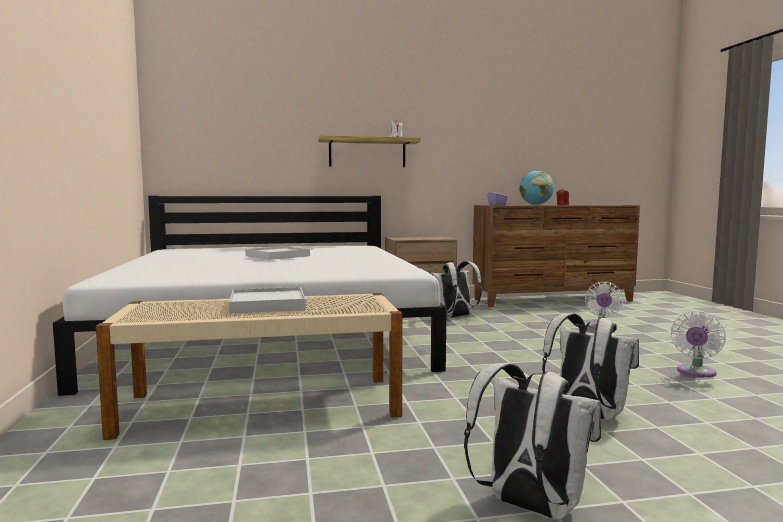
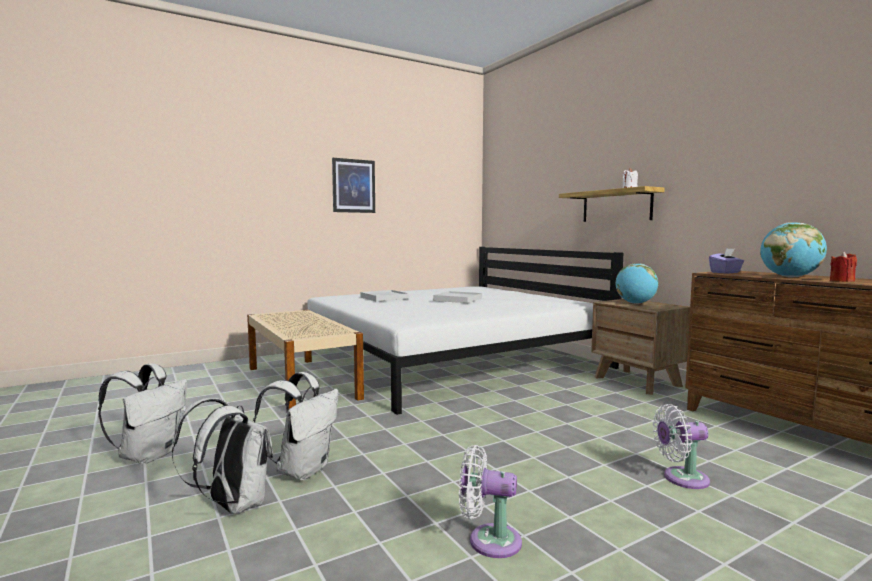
camera: 70 degrees right, 0 degrees up
(70, 81) = (353, 186): none -> picture
(268, 304) = (304, 322): white tray -> white tray (384, 298)
(415, 237) = (635, 303): none -> globe
(455, 317) = (598, 400): white backpack -> white backpack (232, 505)

